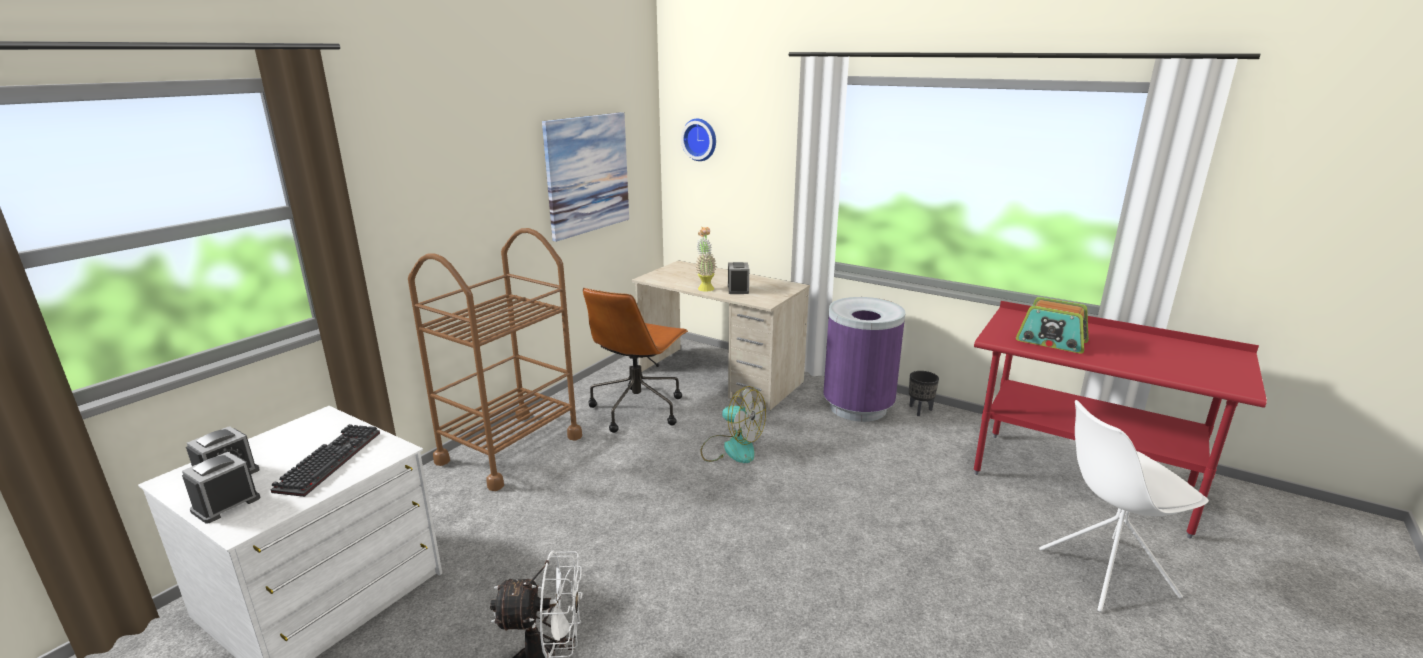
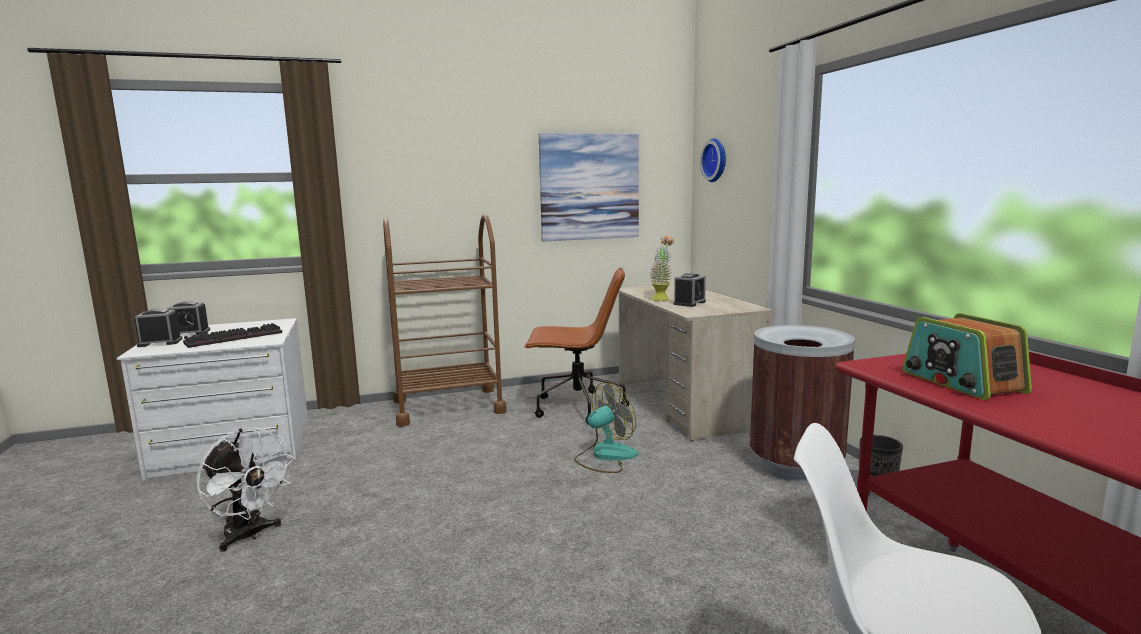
camera: 40 degrees right, 10 degrees down
(638, 408) = (576, 407): brown office chair -> brown office chair turned 150 degrees counterclockwise
(731, 448) = (605, 456): fan -> fan turned 105 degrees counterclockwise
(858, 408) = (795, 466): purple trash can -> brown trash can

